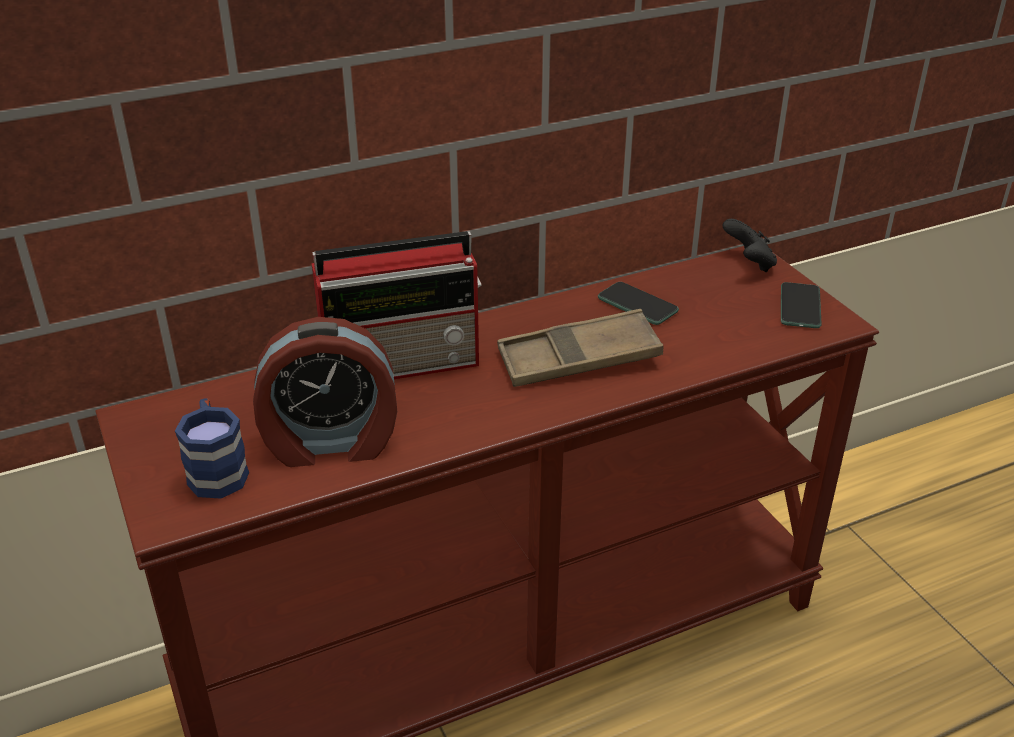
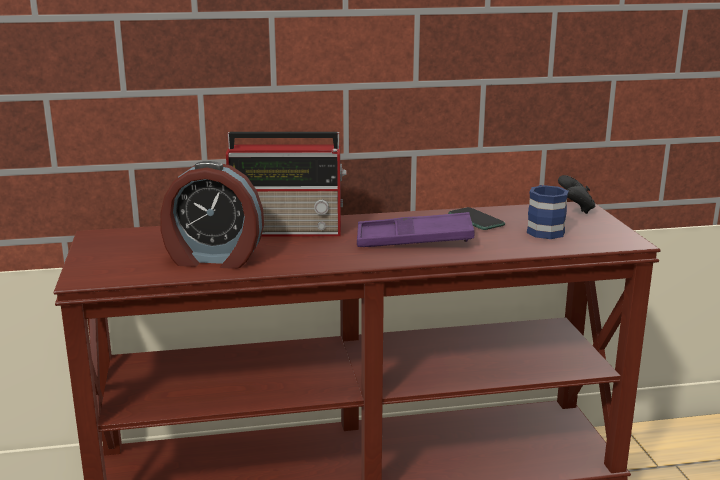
camera: 15 degrees right, 15 degrees down
(216, 469) = (131, 262): blue mug -> blue mug (543, 229)
(578, 359) = (414, 240): brown tray -> purple tray
(800, 307) = (602, 232): phone -> none

